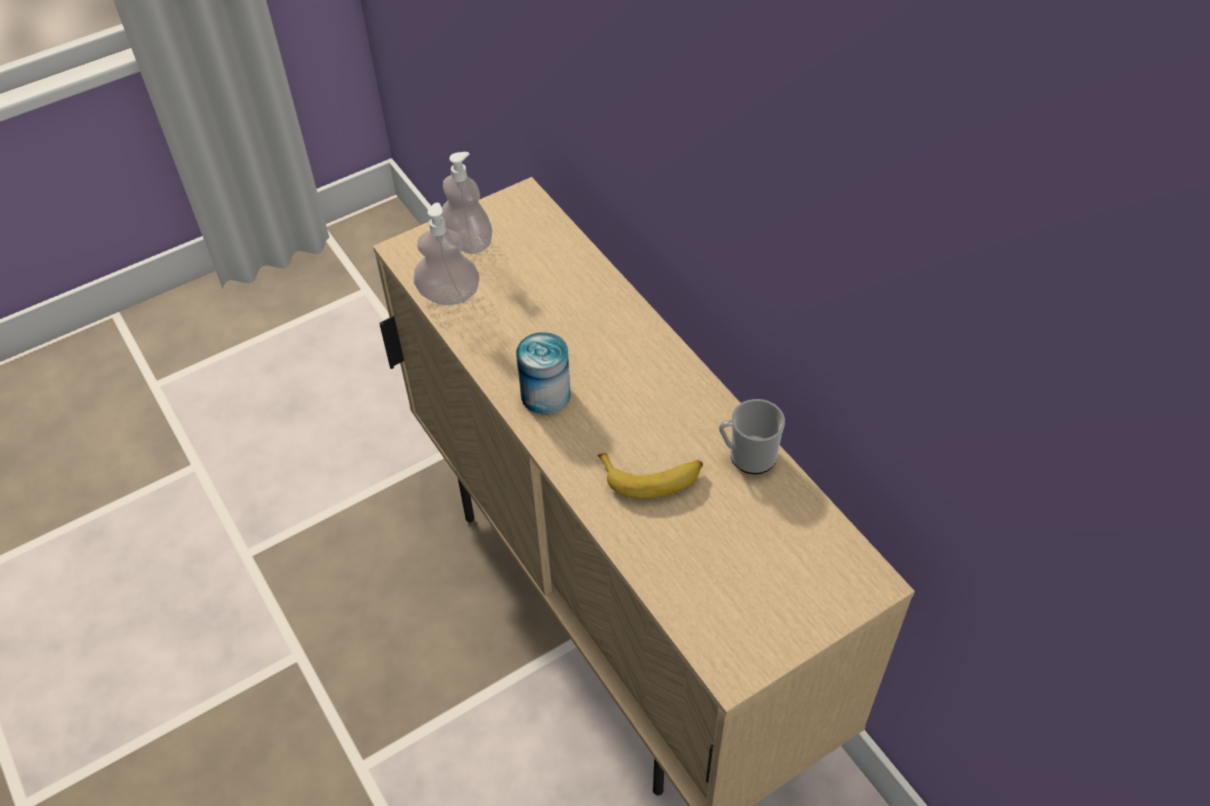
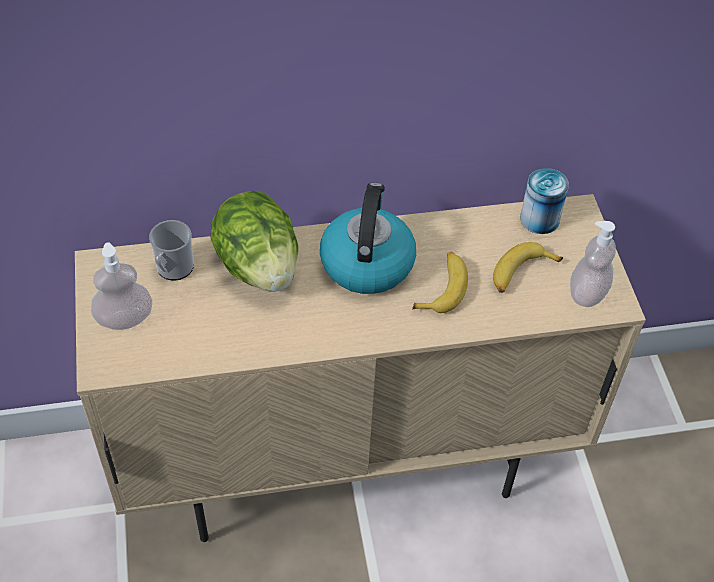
camera: 70 degrees left, 0 degrees up
(449, 295) = (179, 352): soap dispenser -> soap dispenser (587, 293)
(545, 394) = (329, 323): can -> can (539, 219)
(588, 311) = (258, 267): none -> lettuce
(648, 396) = (366, 262): none -> kettle
(720, 548) = (520, 274): none -> banana
(747, 456) = (450, 229): mug -> mug (173, 270)

